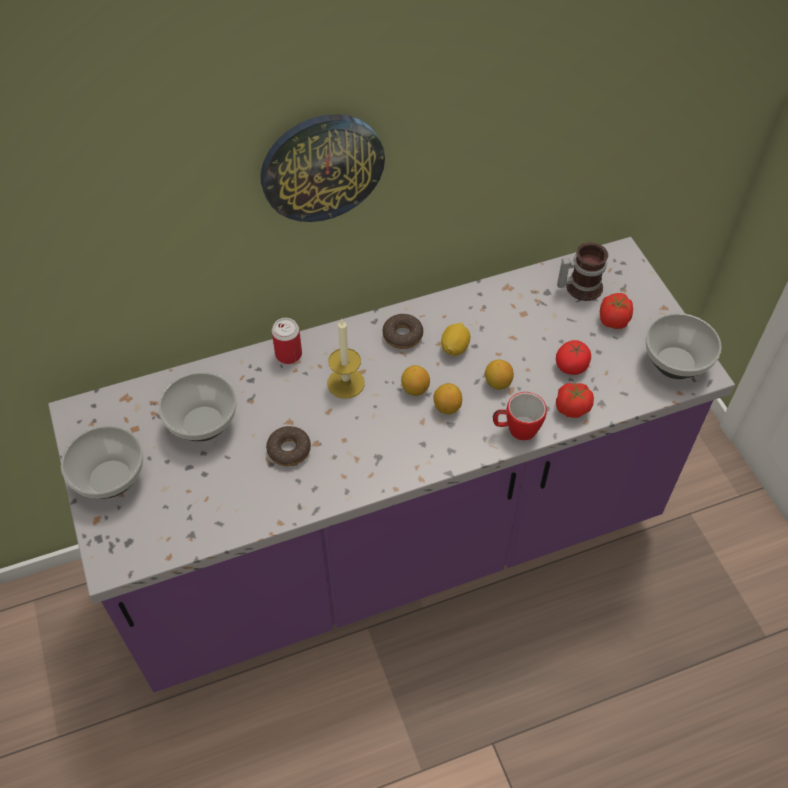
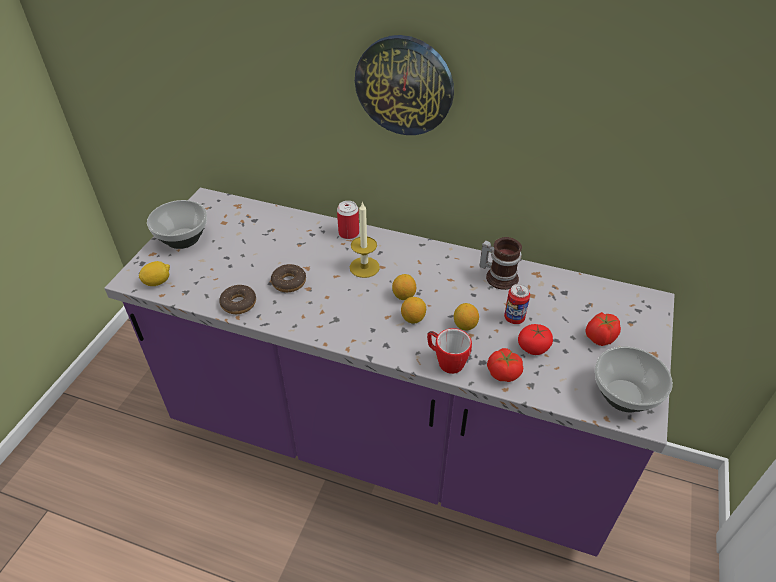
camera: 40 degrees right, 10 degrees down
(203, 423) = (260, 240): bowl -> none
(402, 335) = (431, 262): donut -> donut (238, 303)
(455, 348) = (458, 288): lemon -> lemon (157, 282)
(531, 347) = (514, 318): none -> can
(579, 286) = (595, 302): mug -> mug (499, 276)

